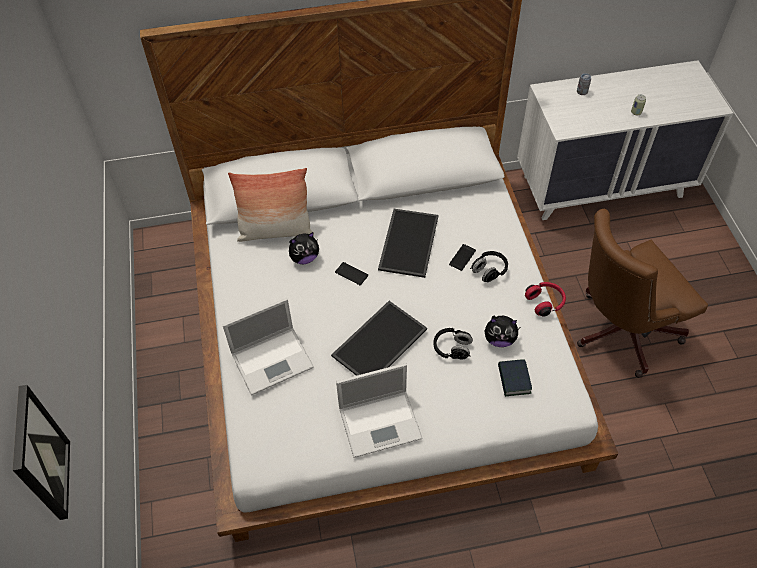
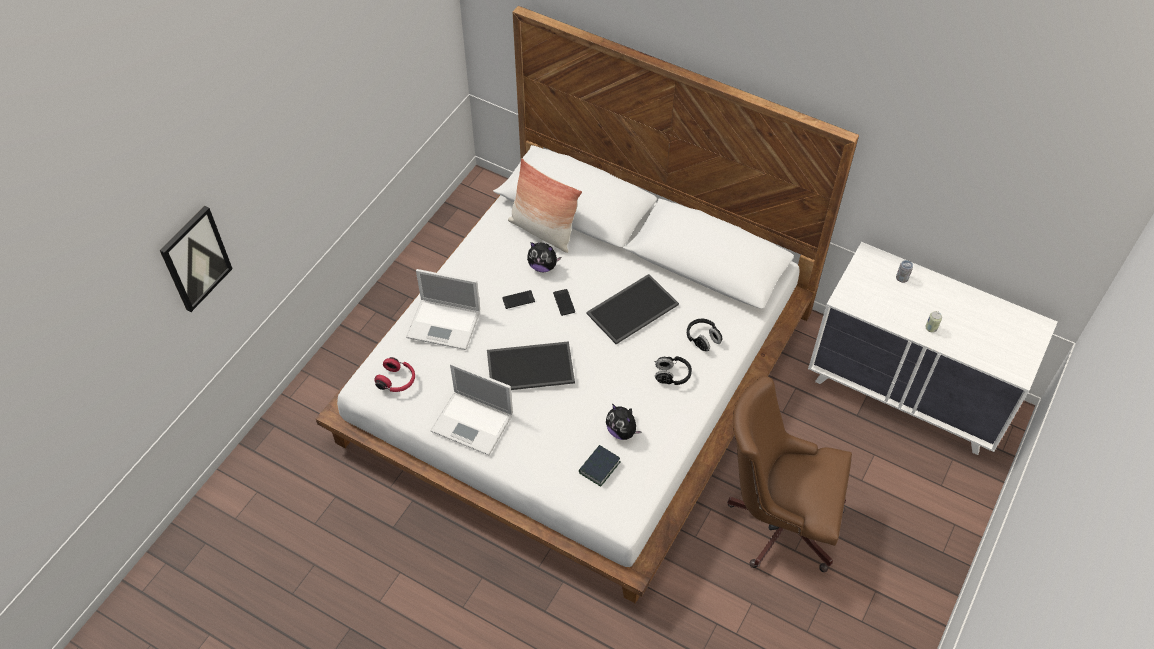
camera: 40 degrees right, 0 degrees up
(452, 348) = (579, 411): black headphones -> black headphones (703, 339)
(462, 257) = (662, 350): phone -> phone (518, 300)
(545, 302) = (690, 431): red headphones -> red headphones (397, 381)

